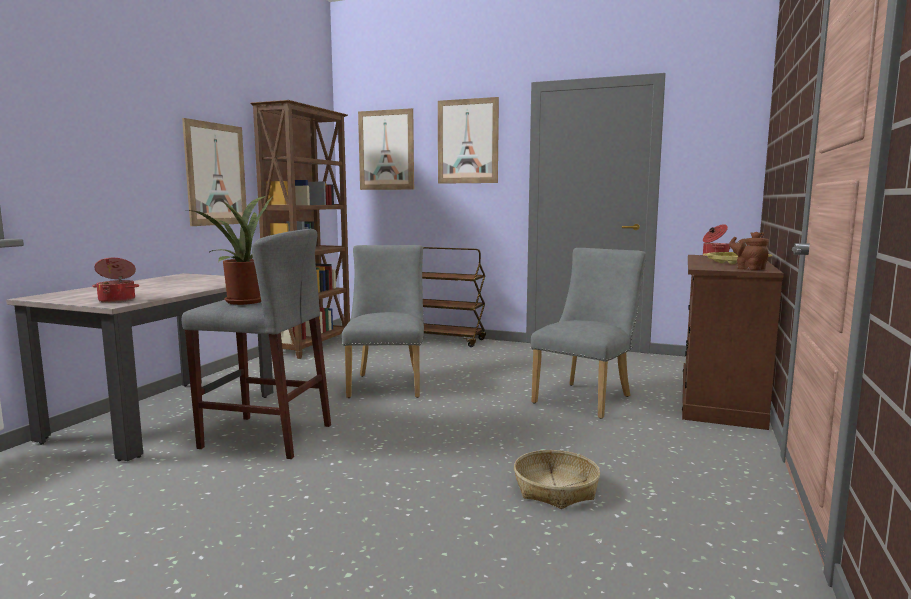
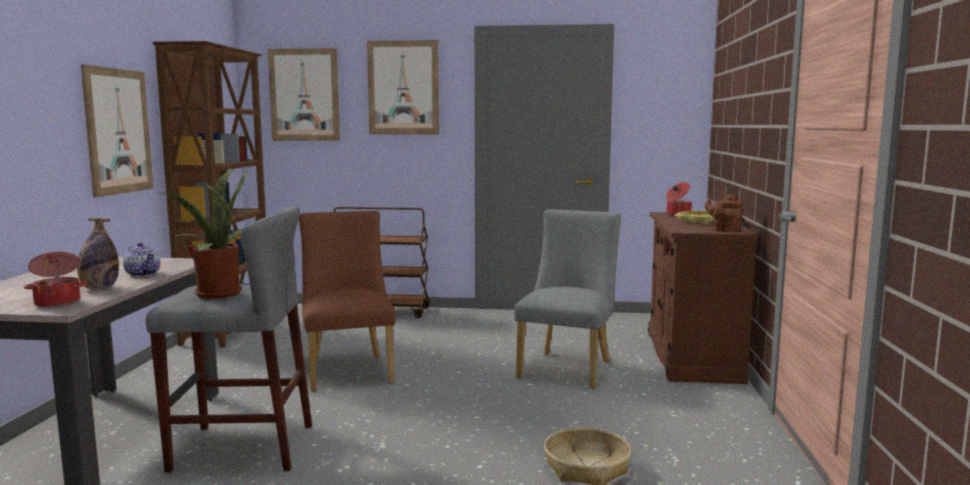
camera: 15 degrees left, 0 degrees up
(159, 293) = (99, 288): none -> bottle
(204, 285) = (143, 274): none -> teapot
(387, 384) = (348, 370): grey chair -> brown chair

